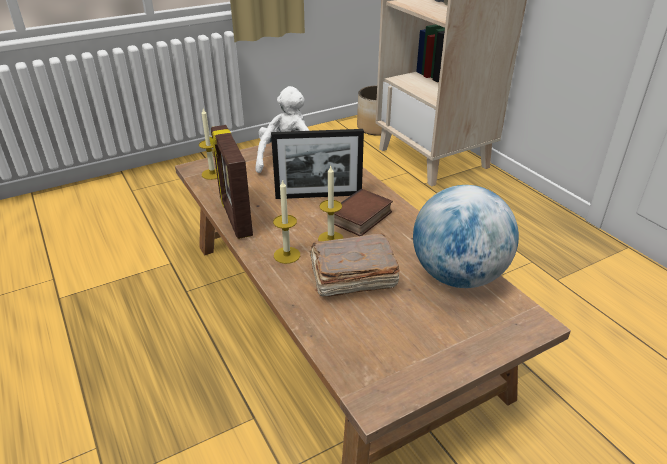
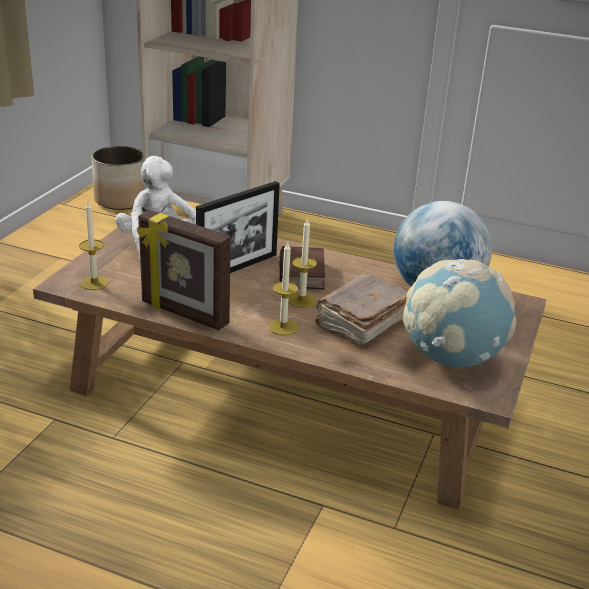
camera: 40 degrees left, 5 degrees down
(388, 345) = (451, 358): none -> globe

